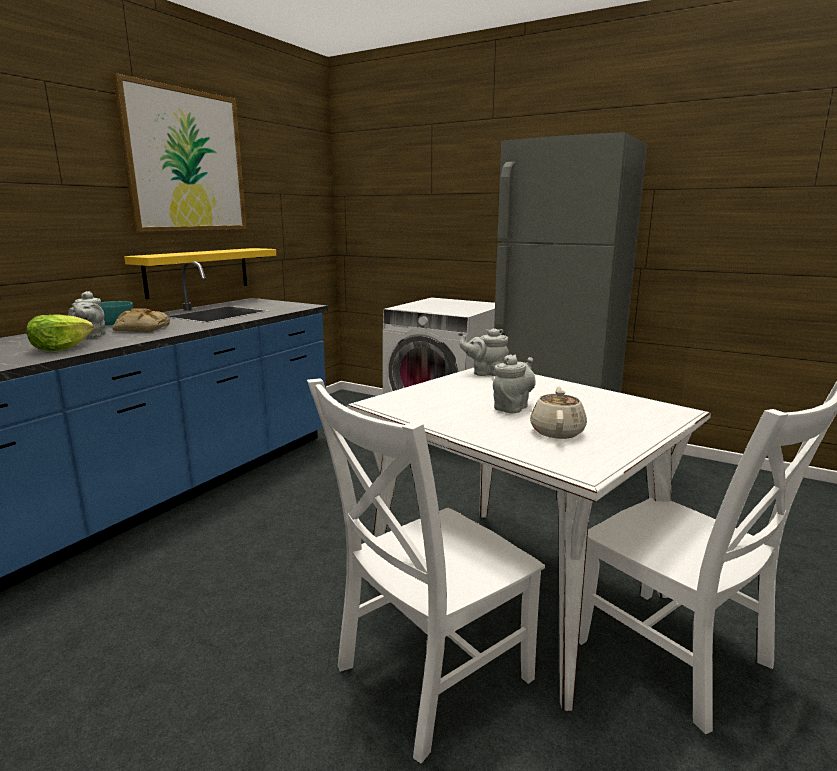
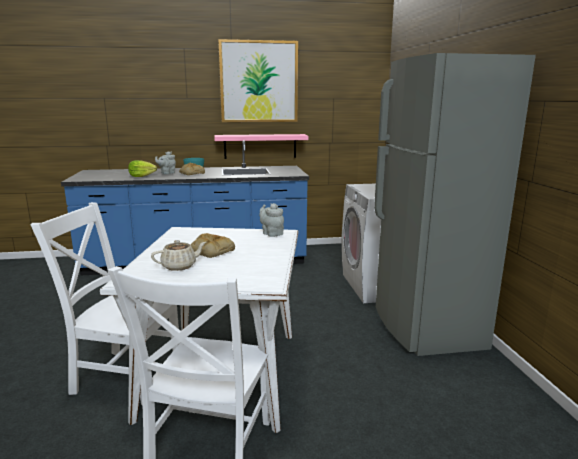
camera: 50 degrees right, 0 degrees up
(198, 272) = (260, 146): yellow shelf -> pink shelf
(512, 407) = (210, 251): grey teapot -> bread

